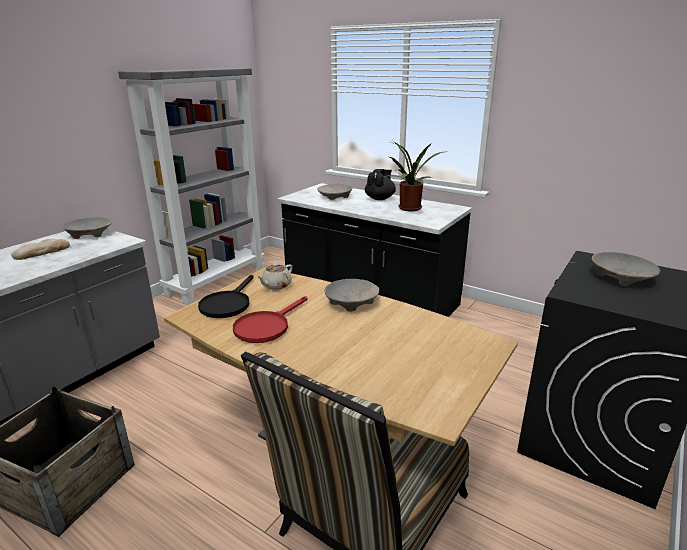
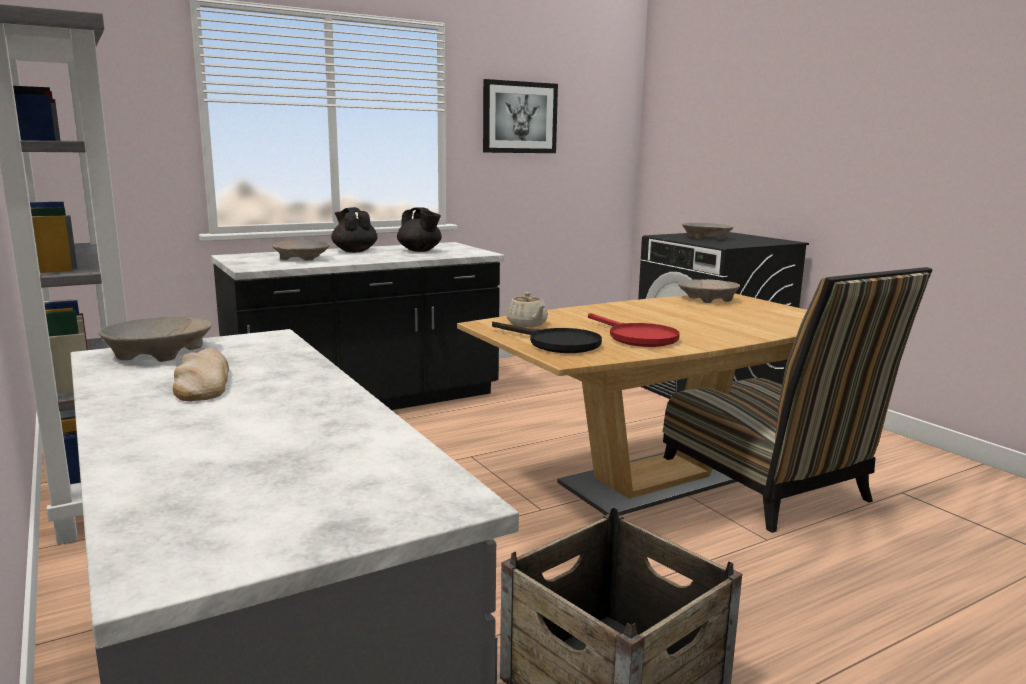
camera: 65 degrees left, 10 degrees down
(351, 302) = (609, 311): beige bowl -> beige bowl (707, 299)
(409, 209) = (420, 251): potted plant -> black teapot
(570, 104) = (519, 117): none -> picture

